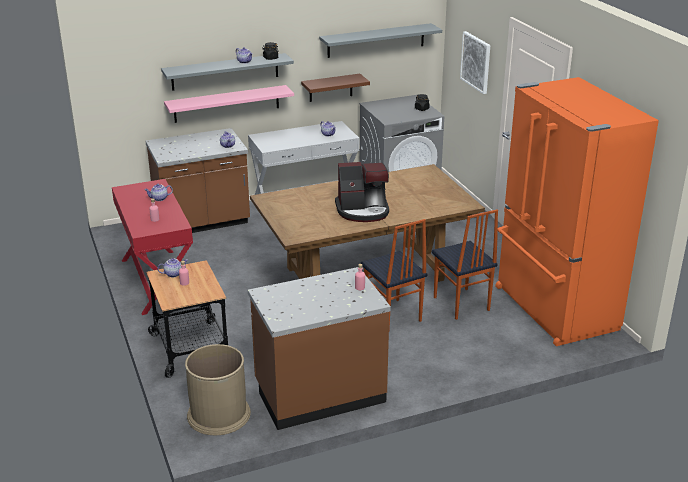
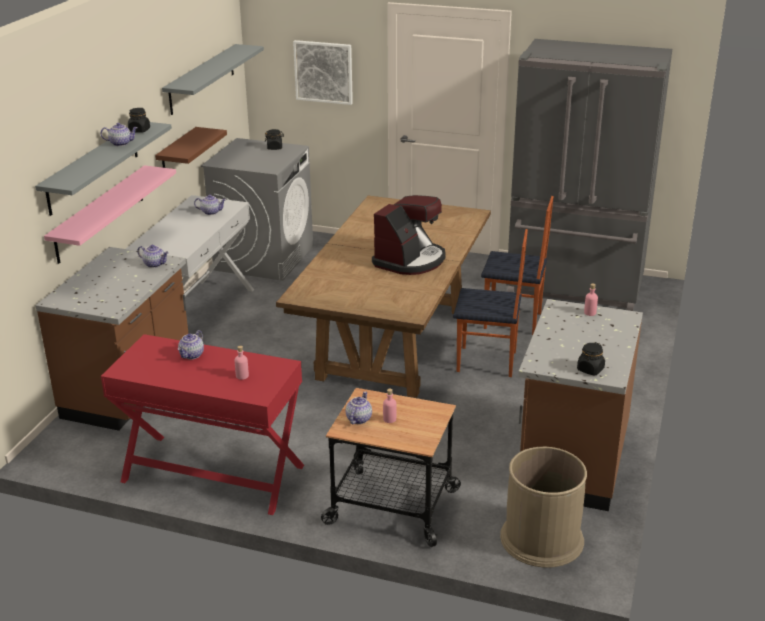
camera: 50 degrees left, 0 degrees up
(280, 312) = (590, 369): none -> black jar
(553, 309) = (575, 286): orange fridge -> grey fridge

